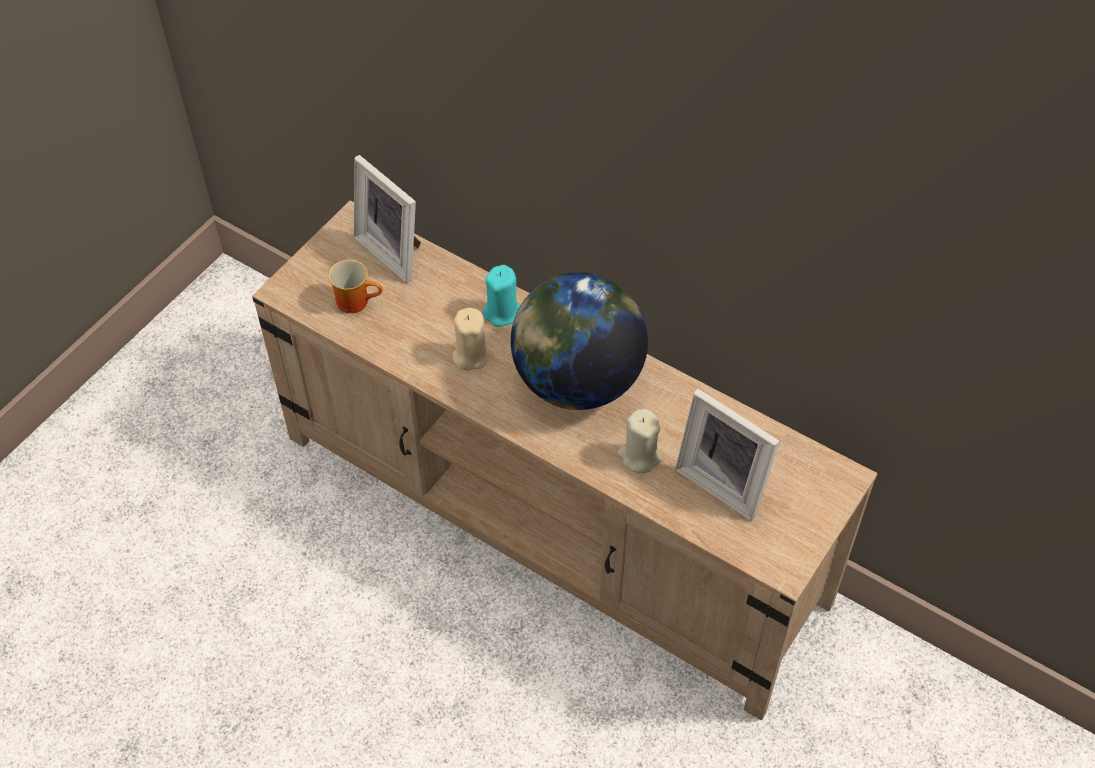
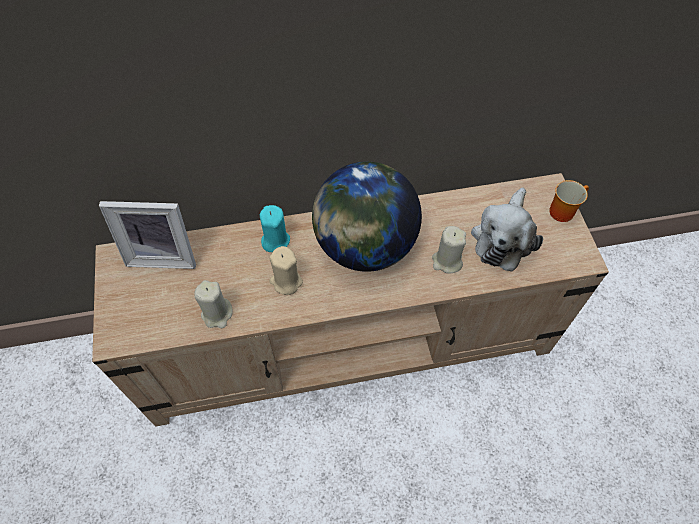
camera: 45 degrees left, 5 degrees up
(357, 300) = (173, 305): mug -> mug (562, 209)
(383, 336) = (217, 314): none -> beige candle
(725, 481) = (503, 237): picture frame -> plush toy

